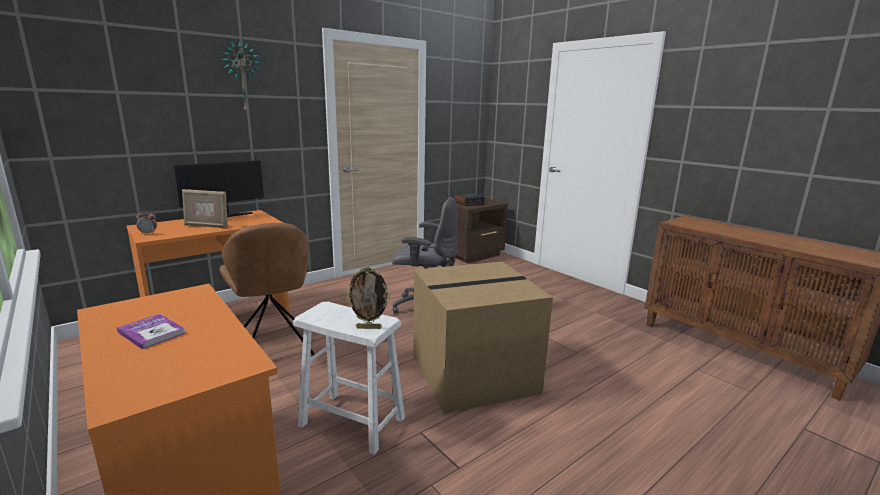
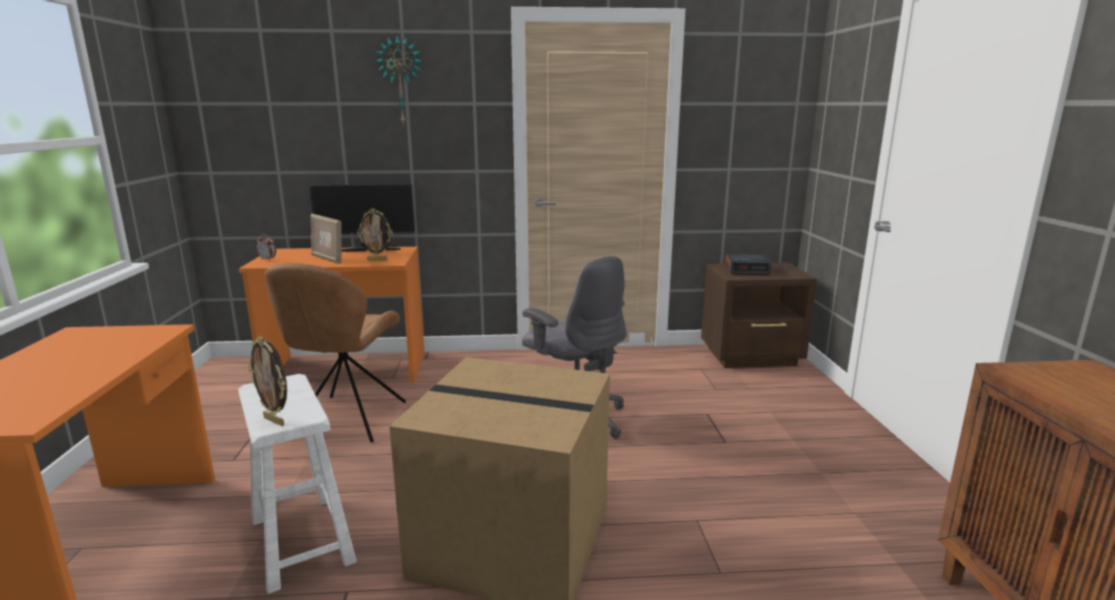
camera: 35 degrees right, 0 degrees up
(151, 332) = (50, 364): book -> none
(252, 221) = (377, 260): none -> picture frame

